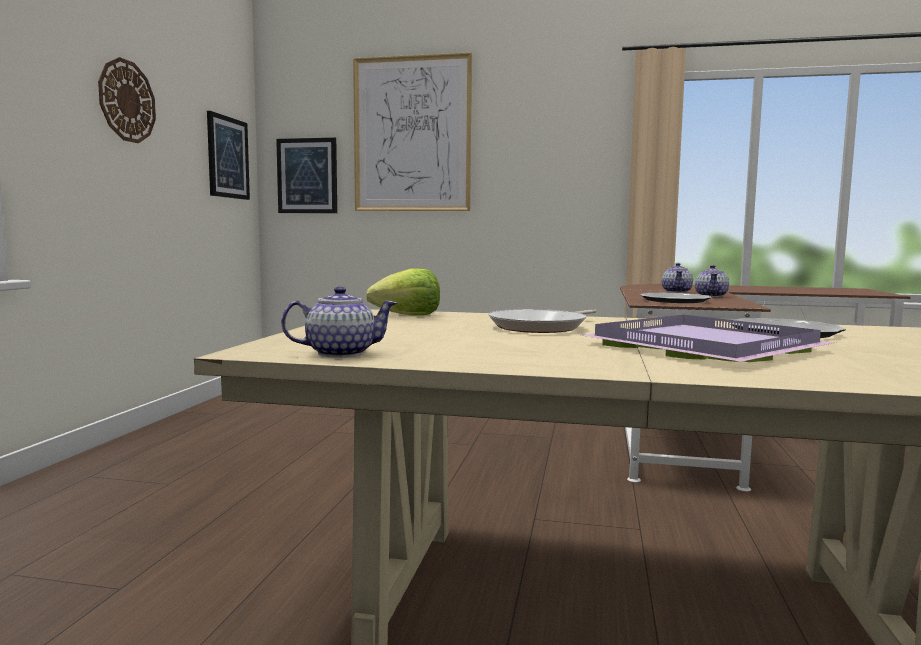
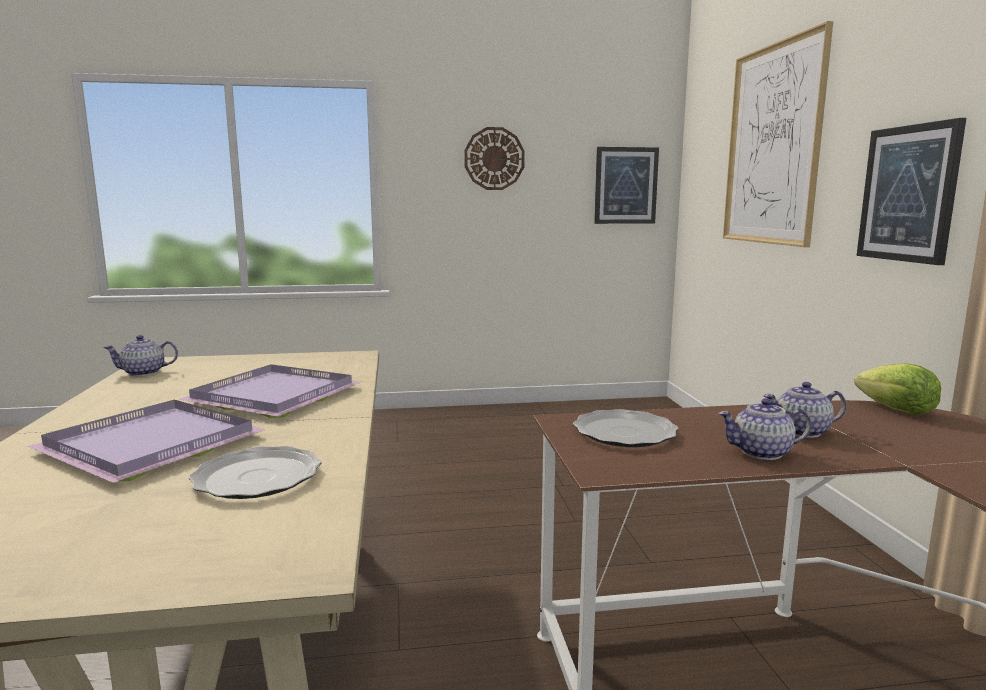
camera: 70 degrees right, 5 degrees up
(307, 176) = (702, 198): picture -> picture (908, 193)
(340, 353) = (144, 373): teapot -> teapot turned 105 degrees clockwise
(408, 315) = (335, 363): lettuce -> lettuce (896, 410)
(541, 327) = (274, 397): frying pan -> purple tray

